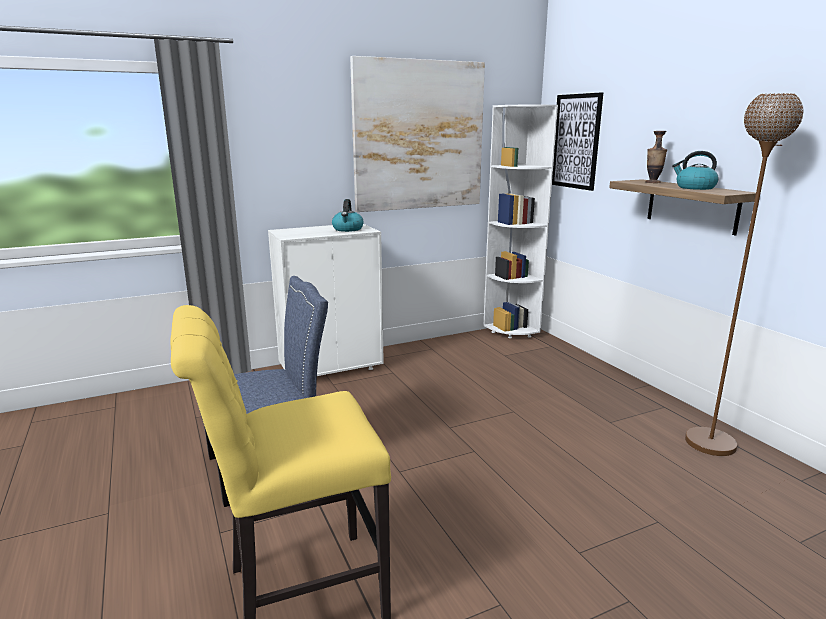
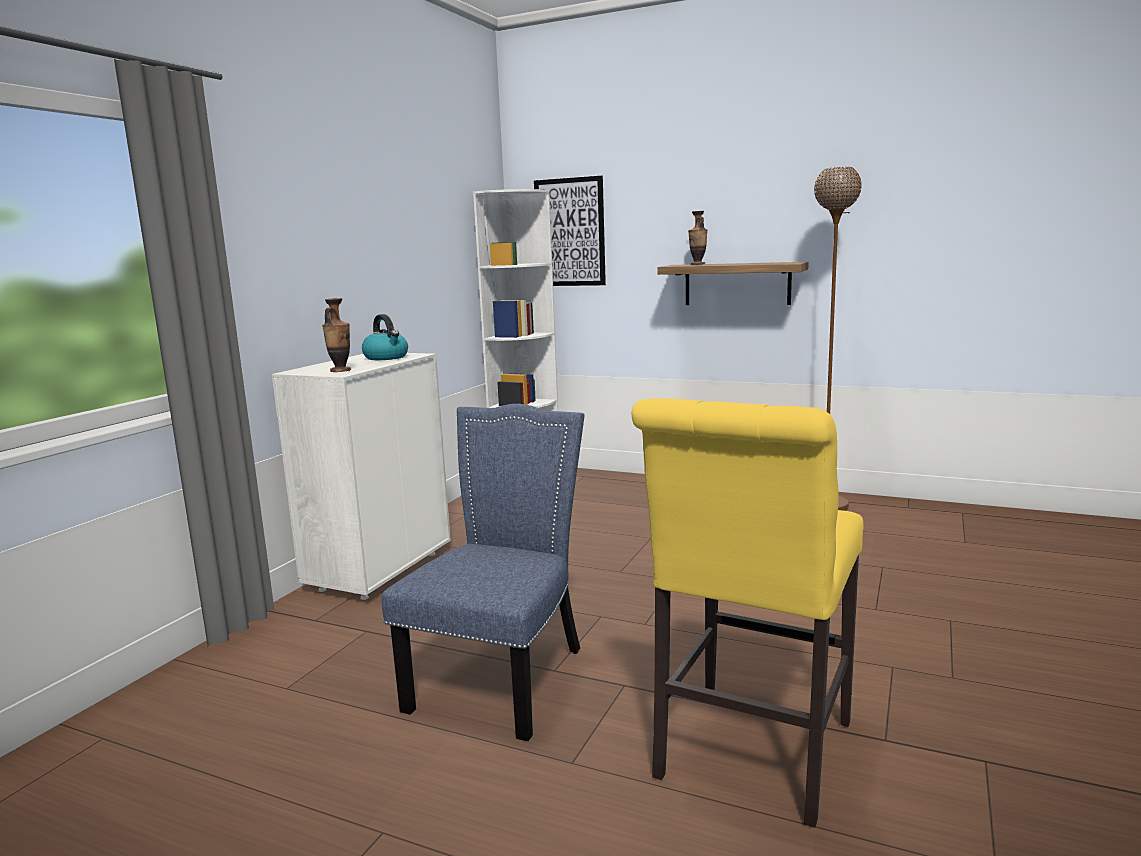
camera: 40 degrees left, 5 degrees down
(296, 234) = (340, 370): none -> vase
(419, 136) = (411, 229): picture -> none
(694, 188) = (751, 263): kettle -> none

